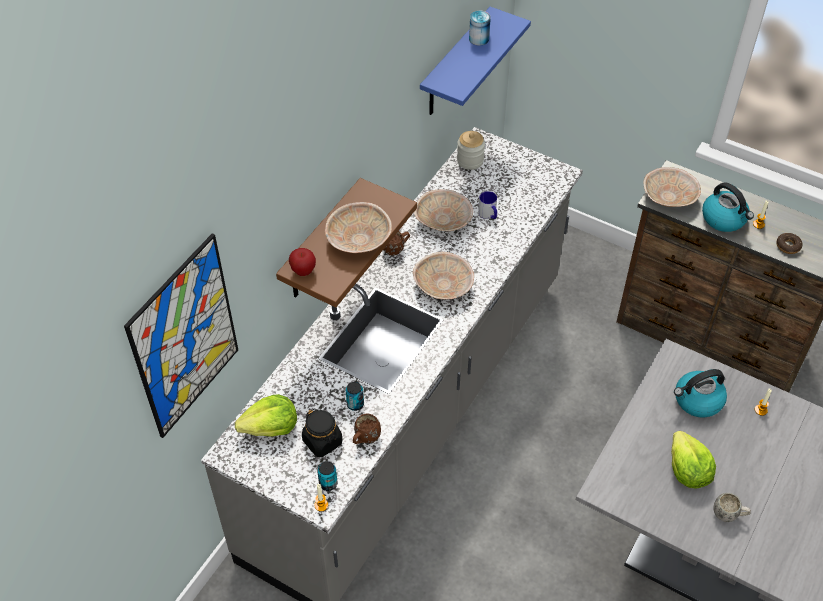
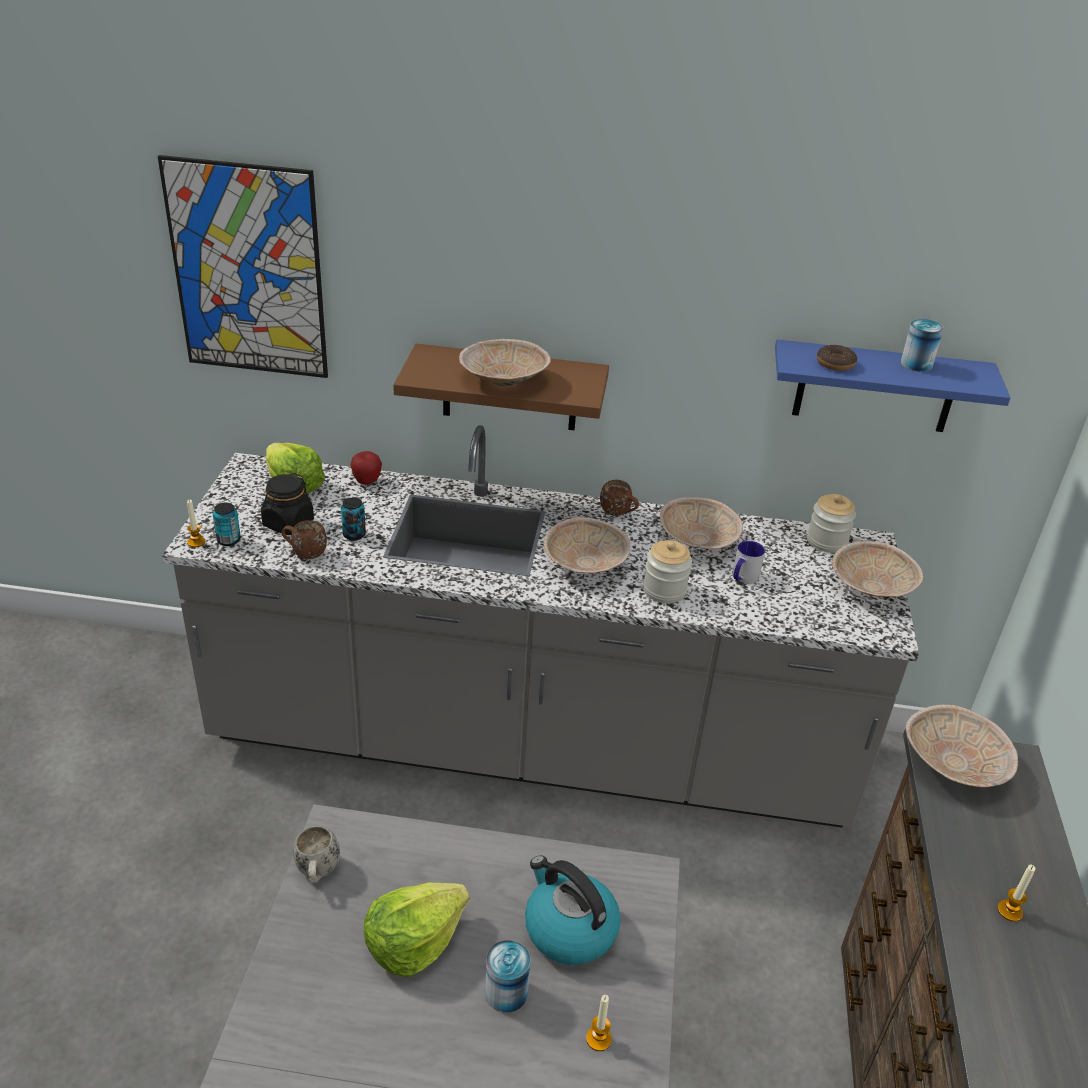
camera: 65 degrees right, 15 degrees down
(303, 271) = (428, 357): apple -> apple (367, 482)
(486, 256) = (664, 590): none -> jar
(521, 162) = (870, 588): none -> beige bowl
(724, 219) = (975, 853): kettle -> none
(727, 439) = (506, 992): none -> can
(729, 515) = (339, 1025): white mug -> white mug (318, 873)
(788, 246) = (996, 973): donut -> donut (835, 364)

